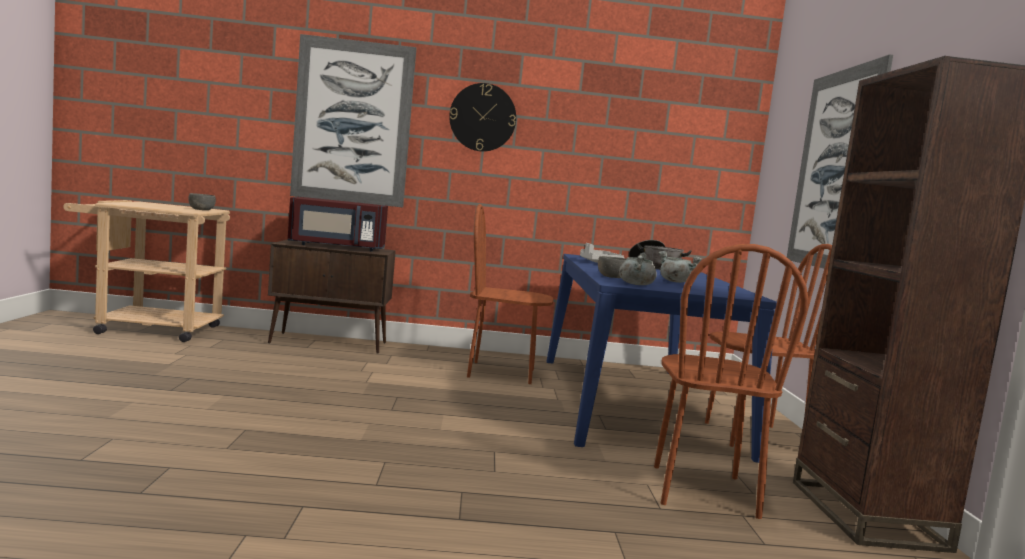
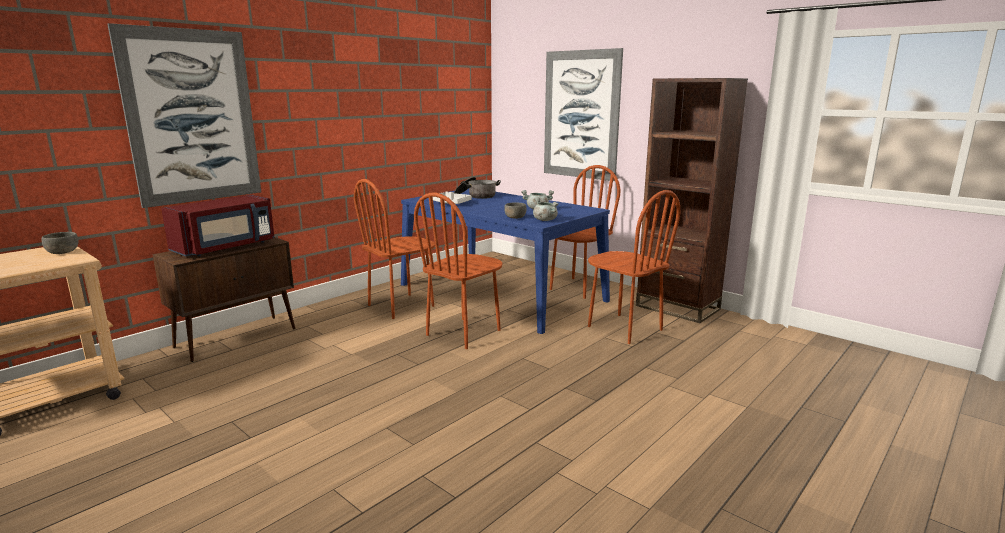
camera: 45 degrees left, 10 degrees up
(482, 117) = (312, 95): wall clock -> none
(497, 410) = (464, 333): none -> brown chair

